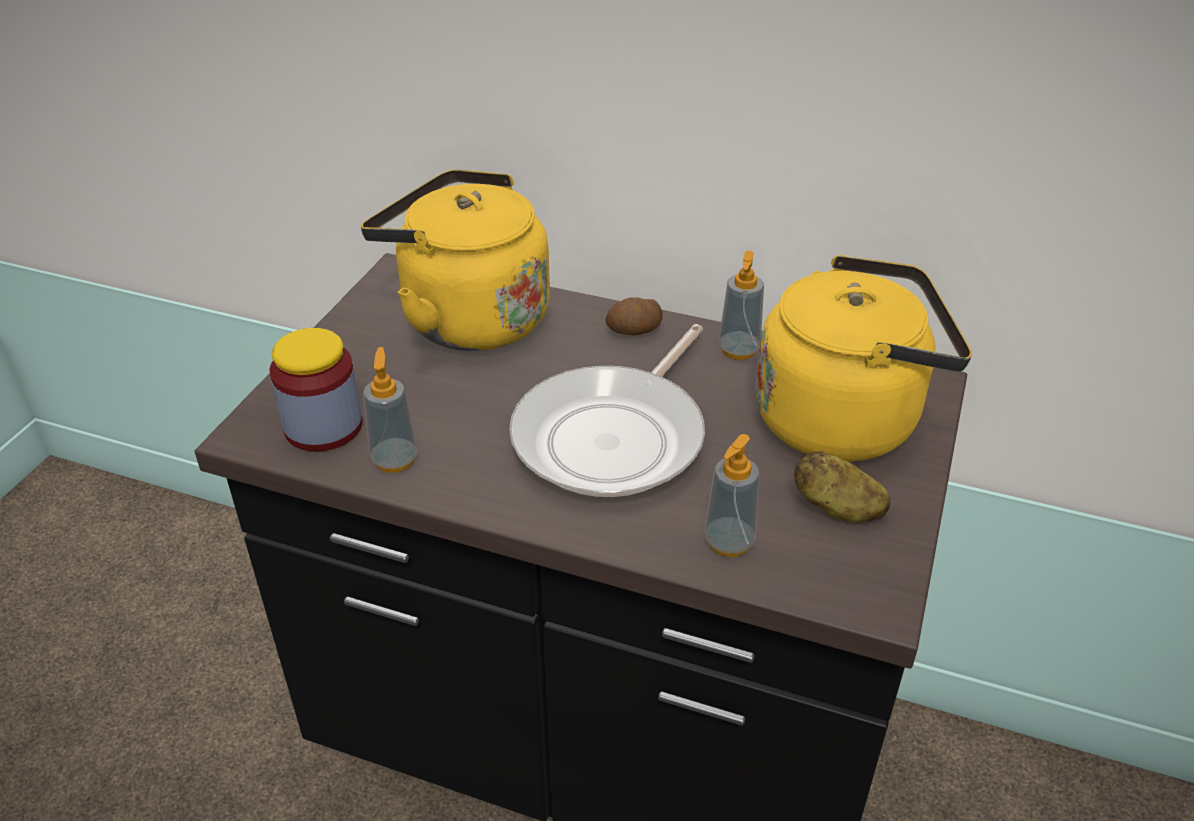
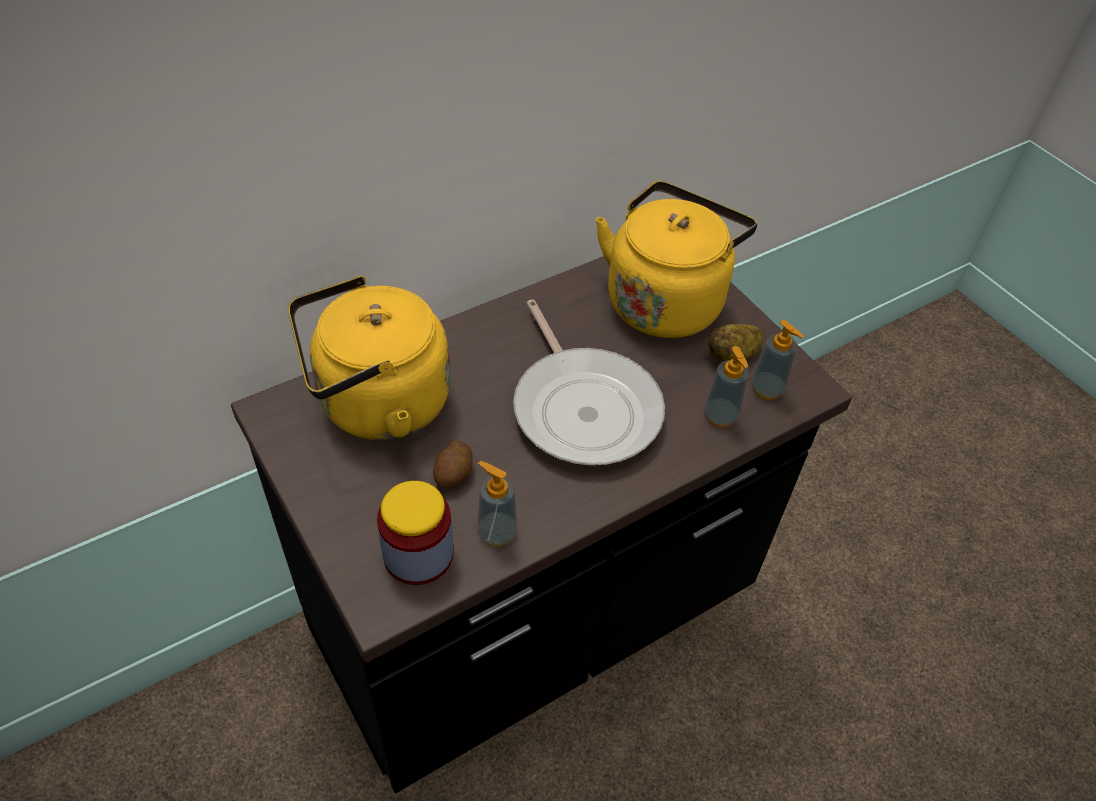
camera: 55 degrees left, 10 degrees up
(634, 331) = (488, 332): potato -> potato (454, 474)
(738, 350) = (559, 299): soap dispenser -> soap dispenser (767, 389)

